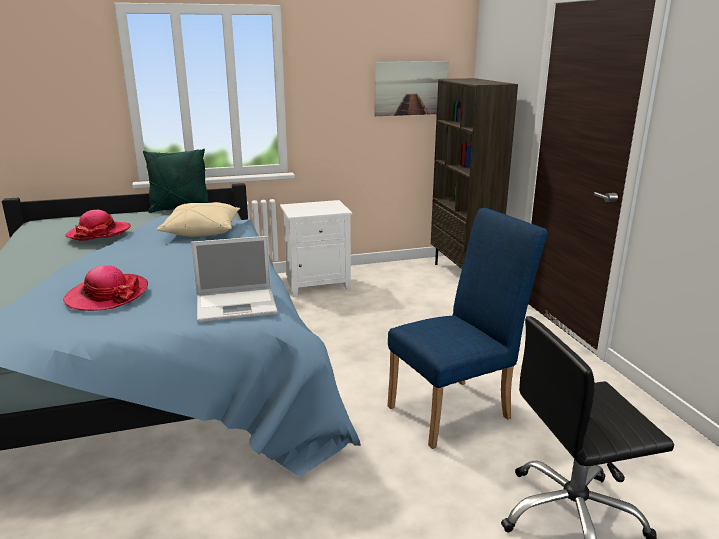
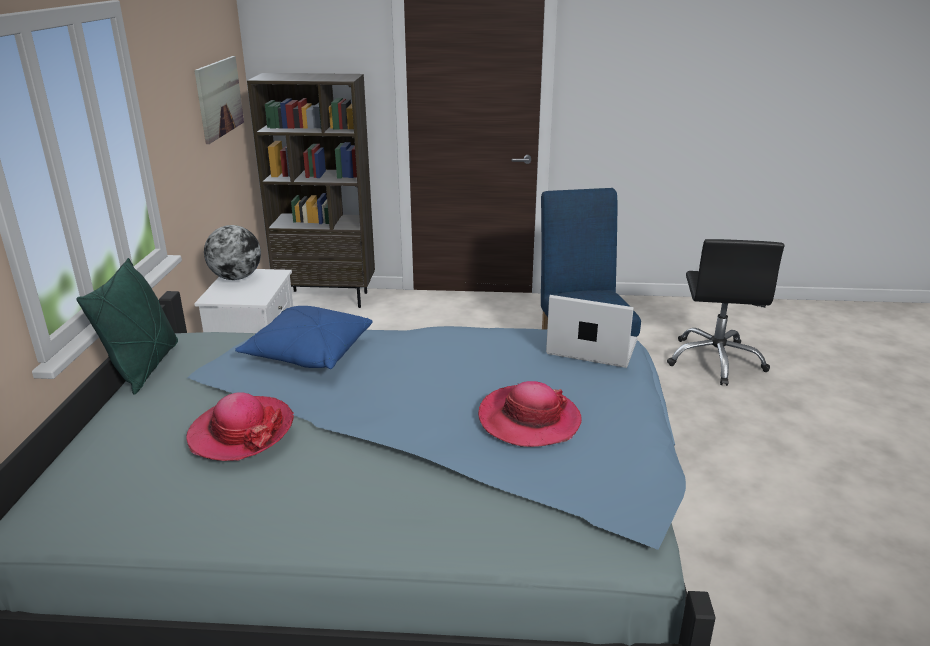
camera: 70 degrees left, 5 degrees up
(202, 231) = (308, 353): beige pillow -> blue pillow
(238, 305) = (590, 347): laptop -> laptop turned 75 degrees counterclockwise
(325, 204) = (236, 278): none -> globe

